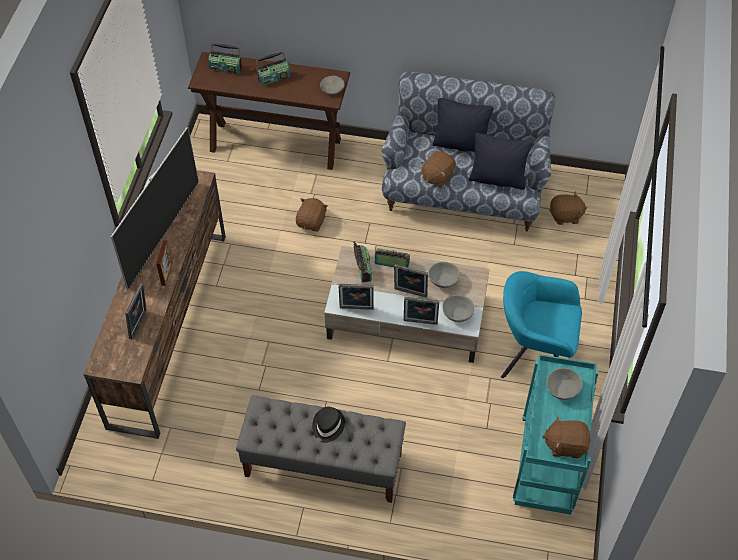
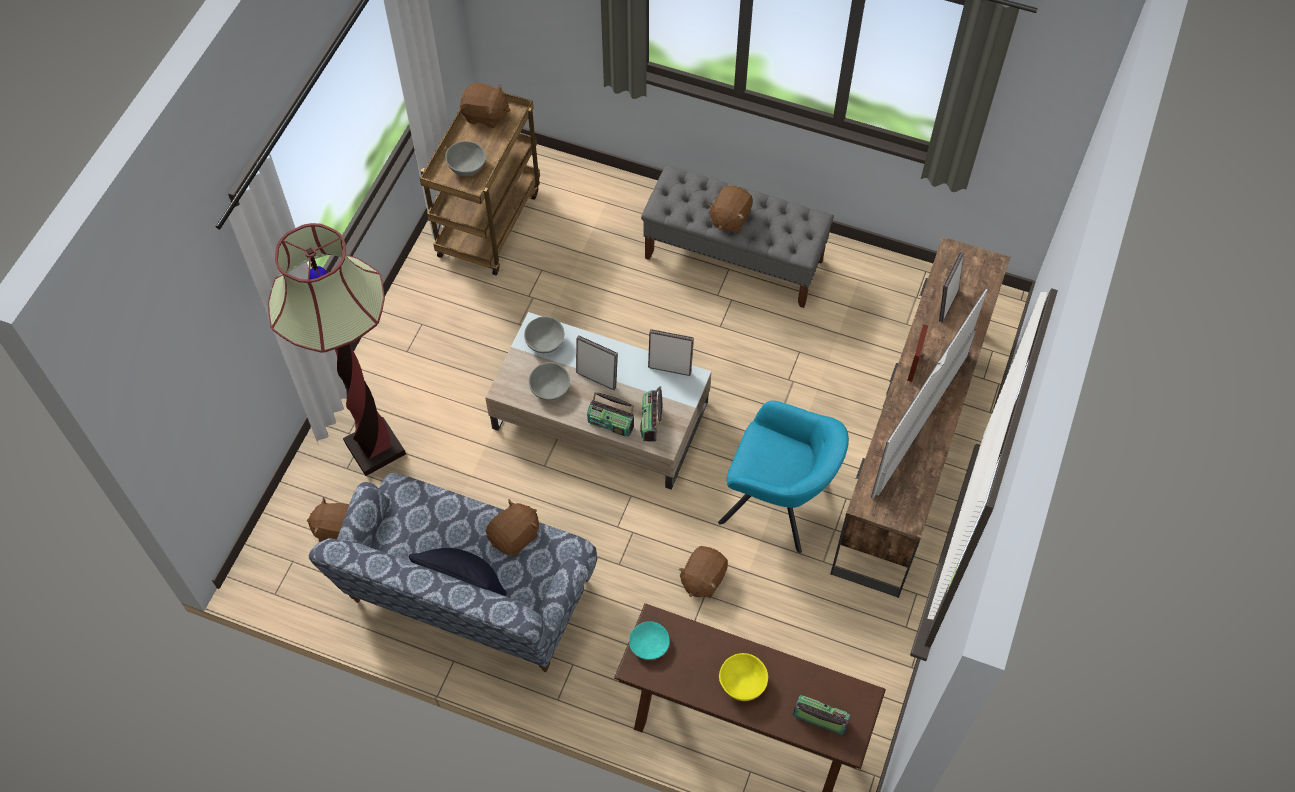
camera: 170 degrees left, 5 degrees up
(273, 77) = (742, 683): radio -> yellow bowl
(327, 426) = (729, 218): black hat -> brown plush toy
(332, 88) = (649, 644): grey bowl -> turquoise bowl
(420, 323) = (594, 338): picture frame -> none
(497, 179) = (429, 517): black pillow -> none
(534, 355) = (457, 343): turquoise armchair -> turquoise armchair (778, 503)
(547, 466) = (488, 222): turquoise cart -> brown cart
(564, 270) = (375, 448): none -> floor lamp

